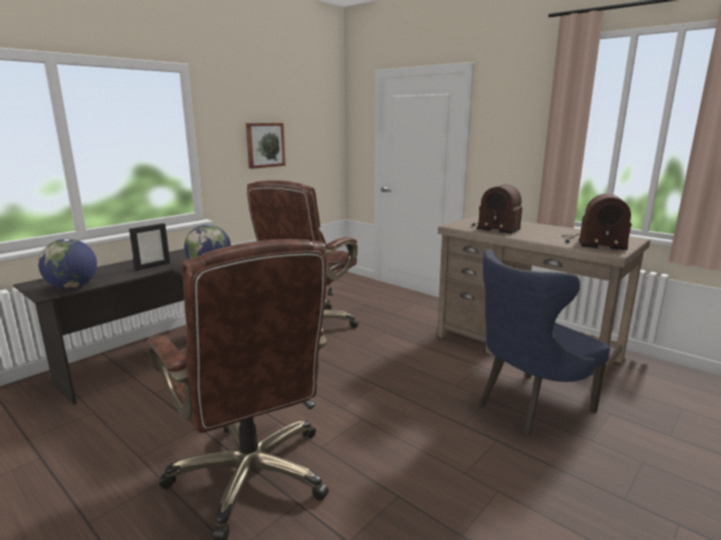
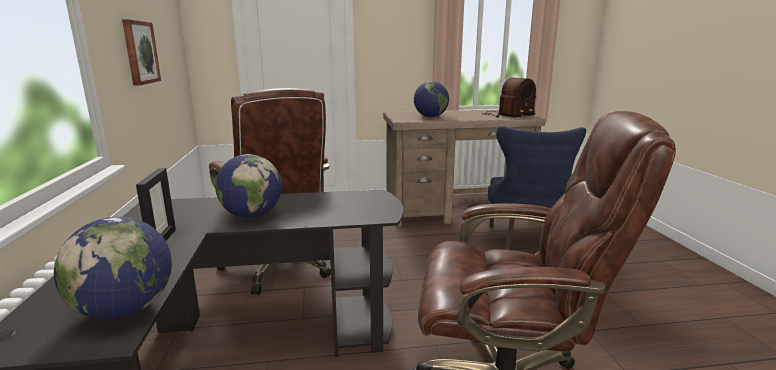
camera: 50 degrees left, 0 degrees up
(495, 228) = (430, 117): radio -> globe

